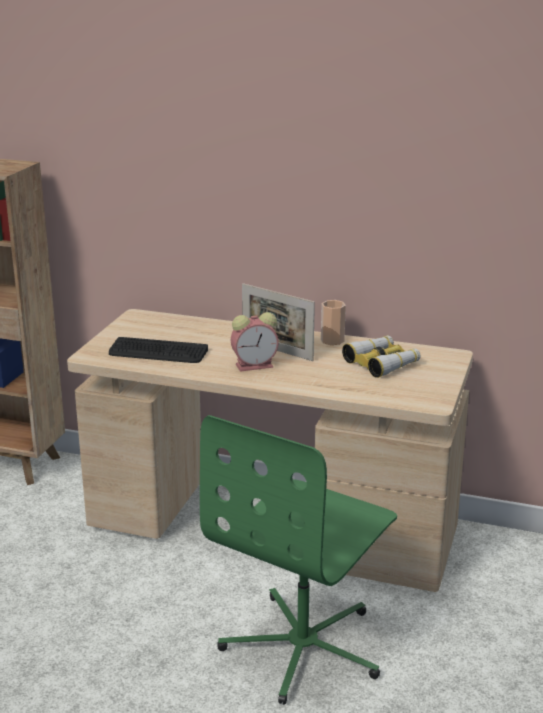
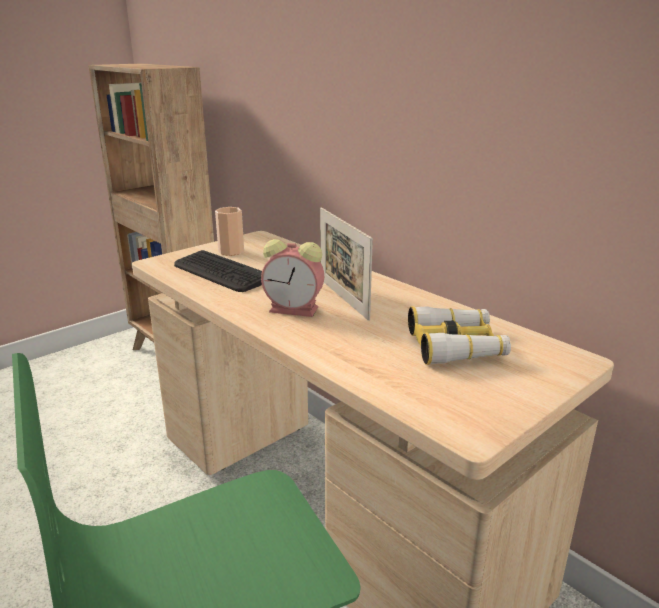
camera: 30 degrees right, 0 degrees up
(332, 340) = (423, 302): cup -> cup (231, 251)

